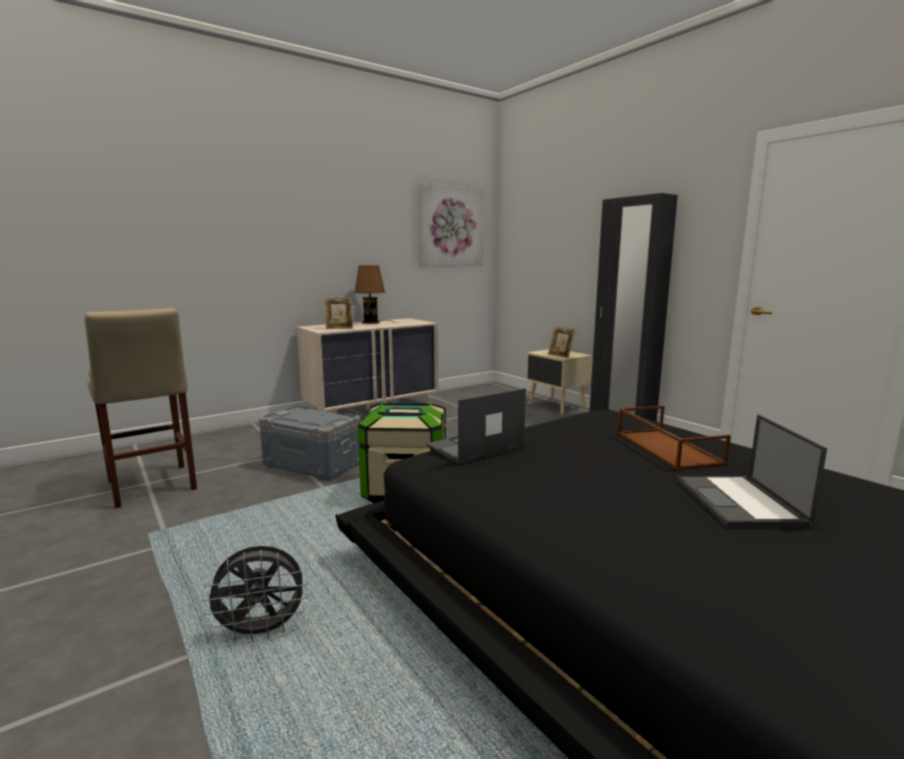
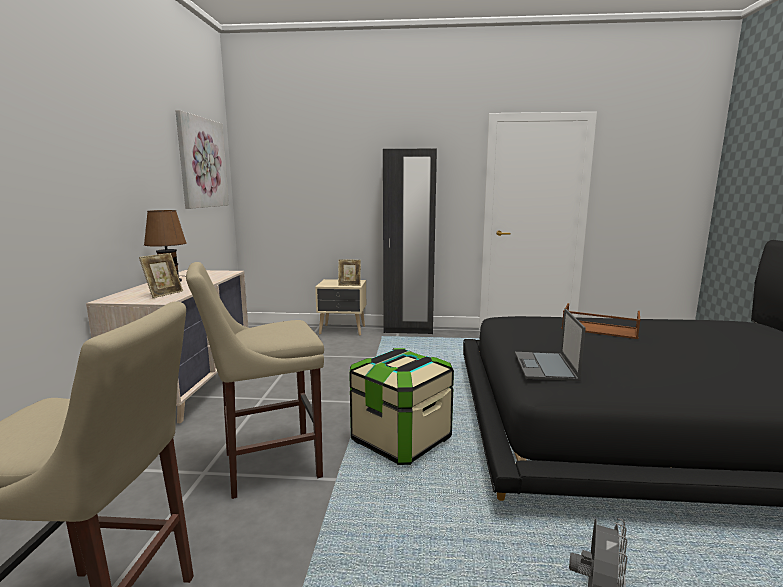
camera: 50 degrees left, 0 degrees up
(313, 464) = (266, 465): grey storage box -> beige stool
(741, 502) = (693, 344): laptop -> none

